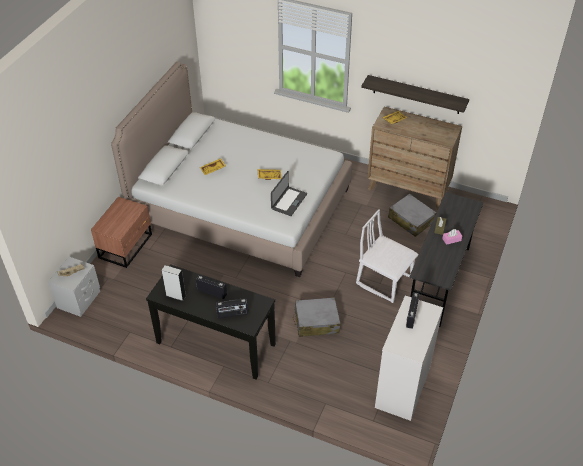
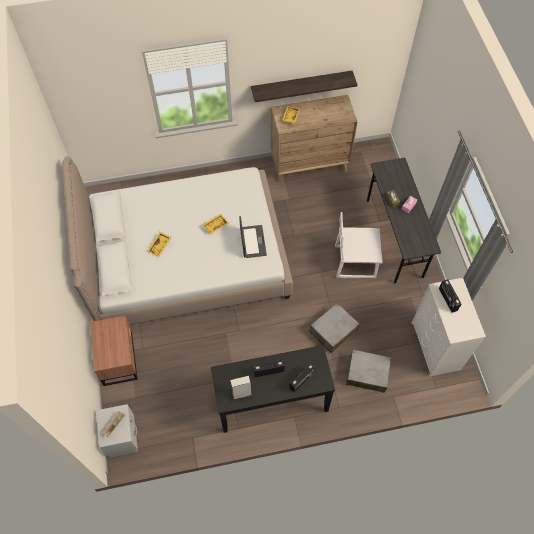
camera: 35 degrees left, 15 degrees up
(411, 220) = (333, 193): grey suitcase -> grey suitcase (367, 373)

